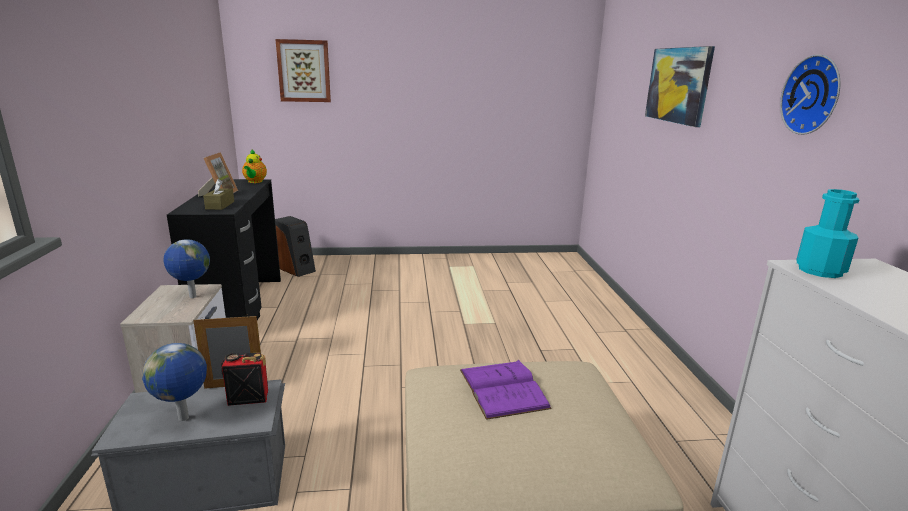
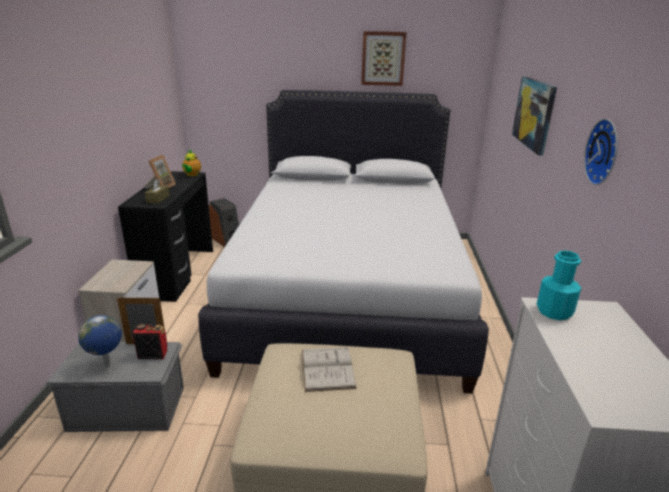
camera: 10 degrees right, 5 degrees up
(192, 297) = (130, 271): globe -> none
(304, 71) = (237, 81): picture -> picture (383, 58)
(462, 313) = (347, 291): none -> white bed
(503, 388) = (327, 368): purple book -> white book

